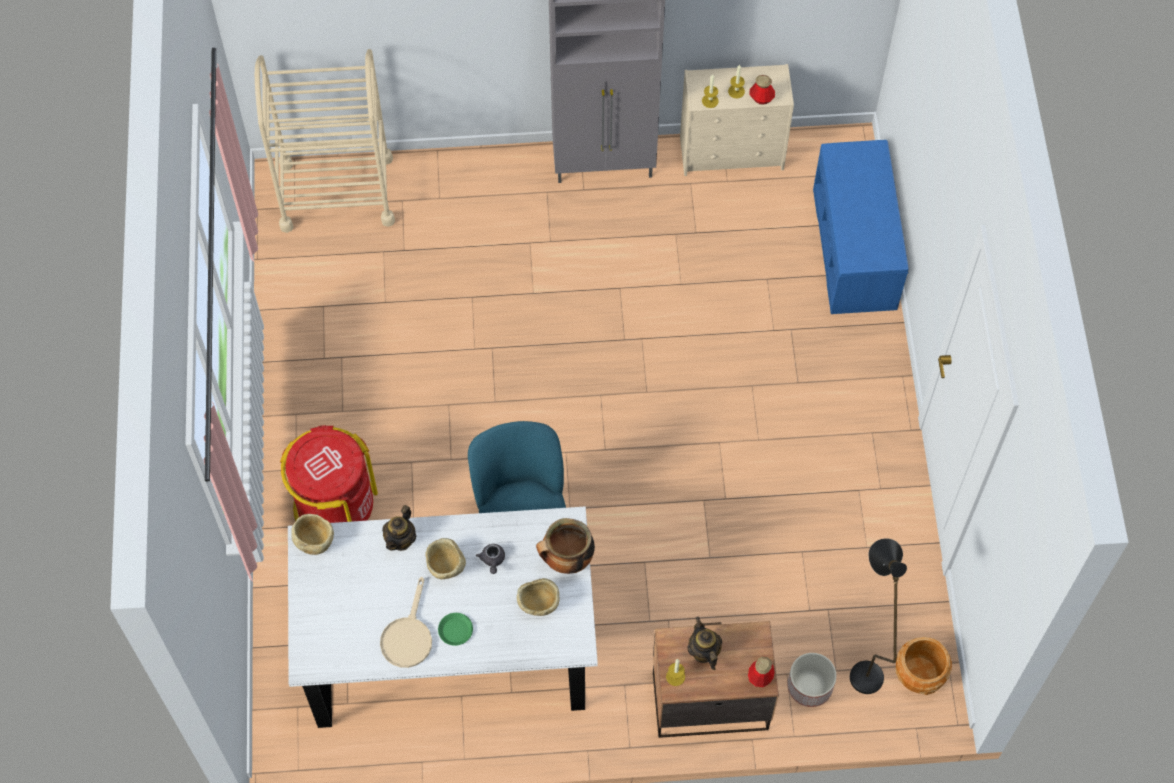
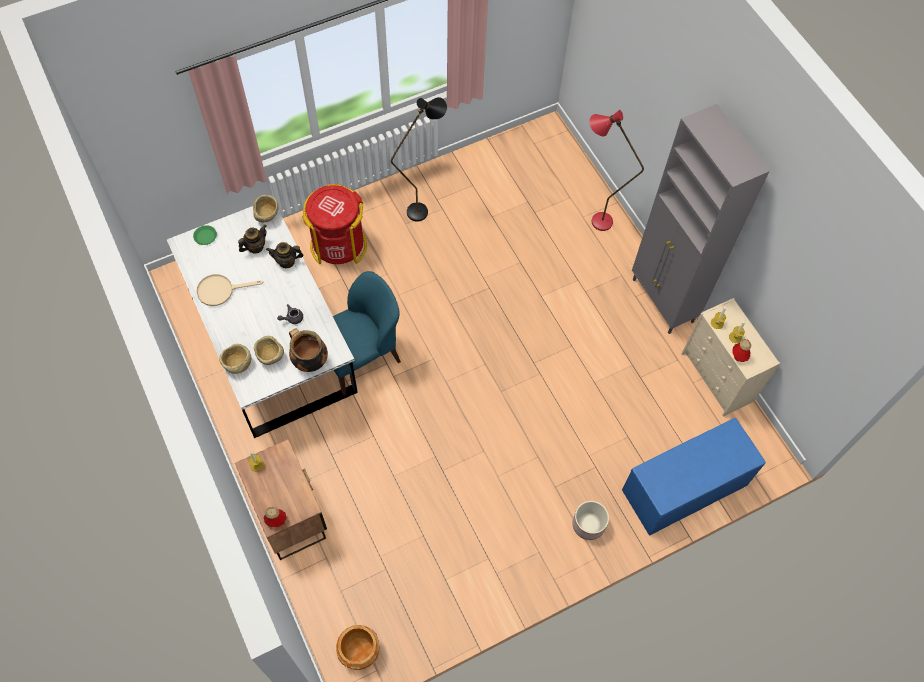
camera: 65 degrees right, 0 degrees up
(337, 192) = (556, 161): beige cart -> none
(446, 566) = (277, 293): beige bowl -> beige bowl (237, 364)
(450, 188) = (593, 220): none -> red floor lamp
(455, 630) = (234, 315): green plate -> green plate (205, 237)
(703, 652) = (281, 476): teapot -> teapot (255, 247)
(810, 686) = (322, 577): planter -> planter (588, 525)
(862, 665) = (351, 608): black floor lamp -> black floor lamp (424, 208)

